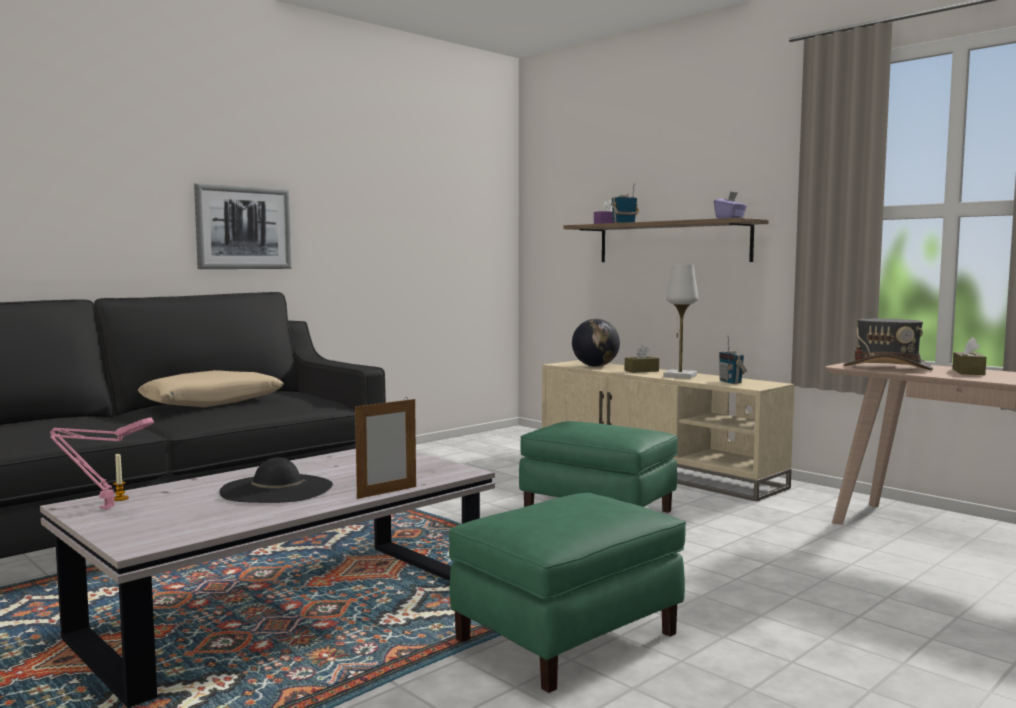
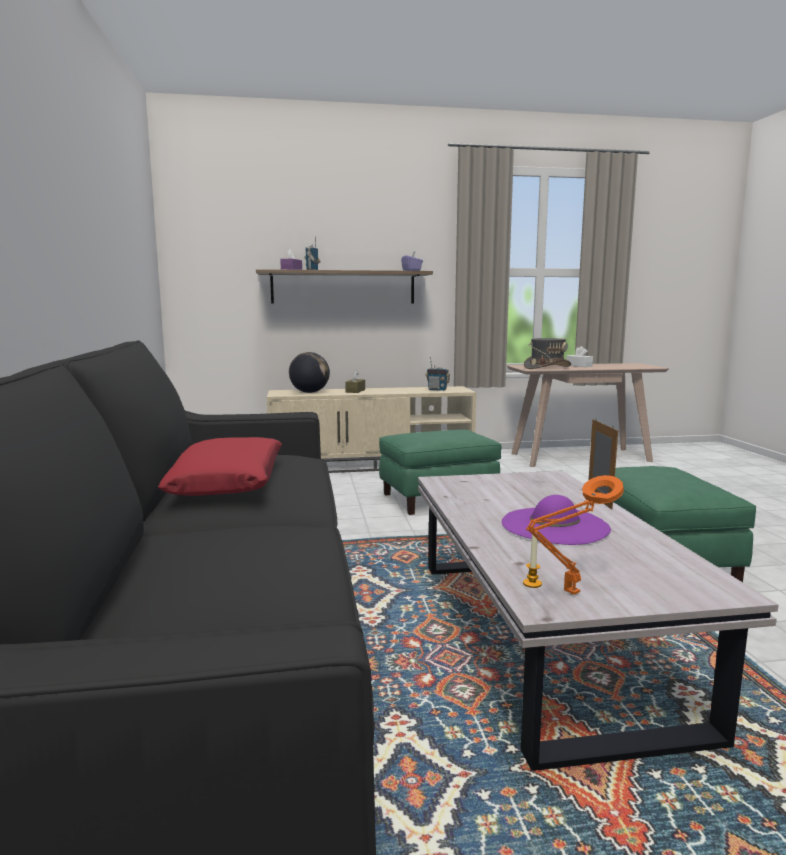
camera: 55 degrees left, 5 degrees up
(104, 508) = (569, 594): pink table lamp -> orange table lamp
(212, 402) = (229, 482): beige pillow -> red pillow
(244, 228) = (50, 255): picture -> none
(276, 489) = (555, 525): black hat -> purple hat
(680, 376) = (394, 390): white table lamp -> none
(968, 372) = (579, 366): brown tissue box -> white tissue box

